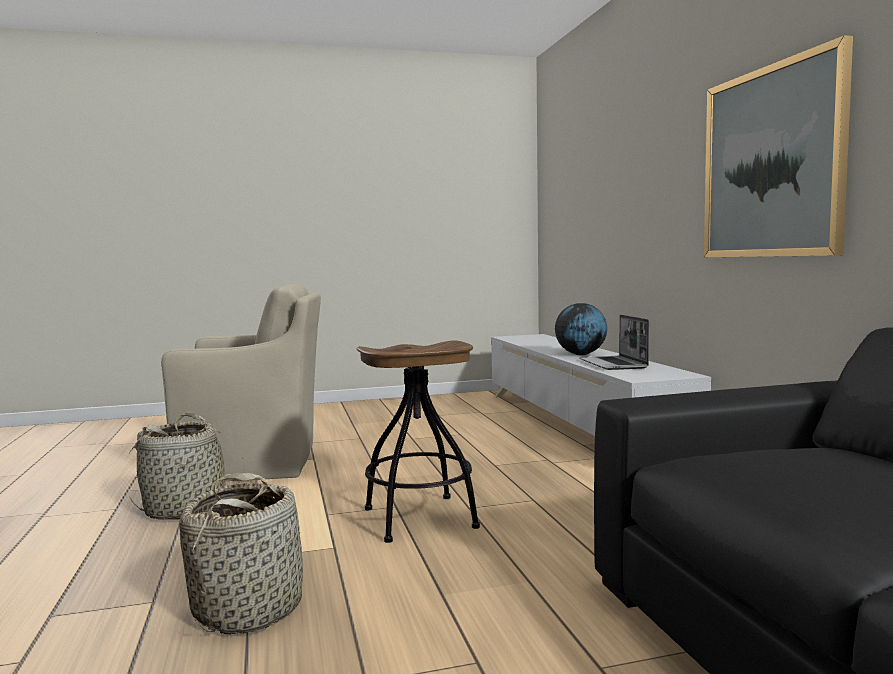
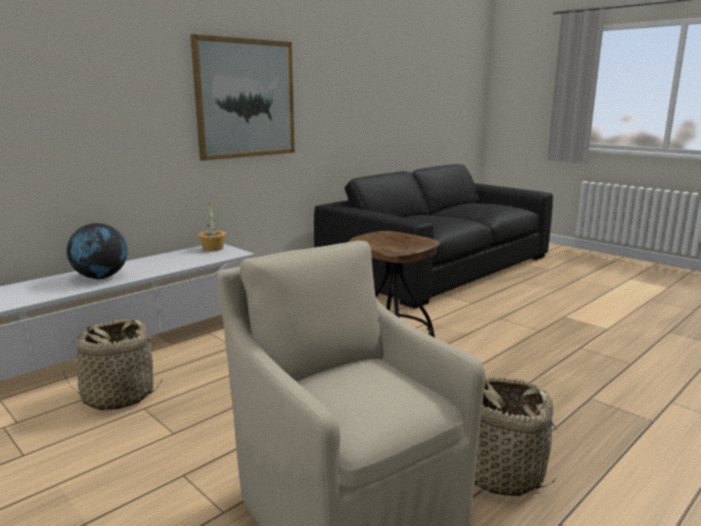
camera: 120 degrees left, 10 degrees up
(249, 608) = (548, 369): basket -> basket (118, 396)
(614, 364) = (171, 263): laptop -> none
(671, 373) = (212, 248): none -> potted plant

